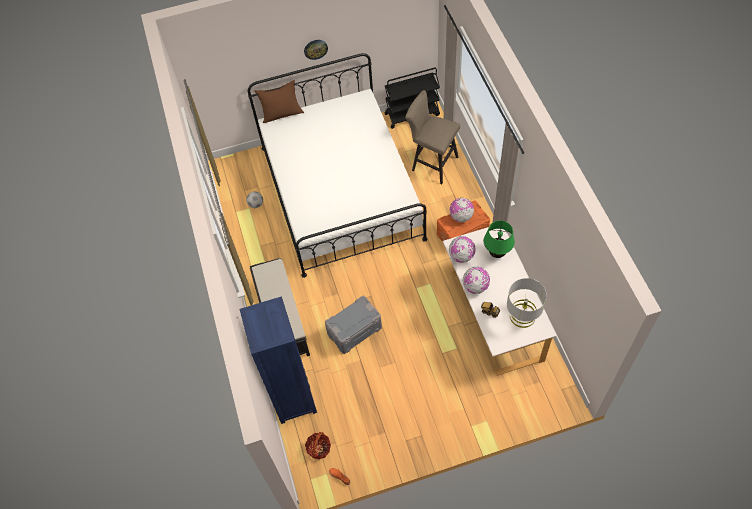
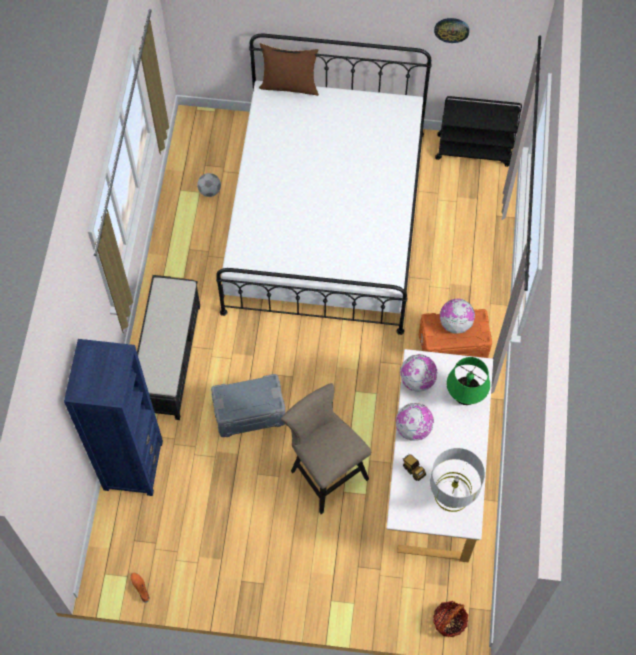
camera: 20 degrees right, 5 degrees up
(315, 49) = (357, 21): wall clock -> wall clock (451, 29)
(319, 448) = (133, 542): basket -> basket (449, 622)
(431, 163) = (464, 230): beige stool -> beige stool (325, 472)

